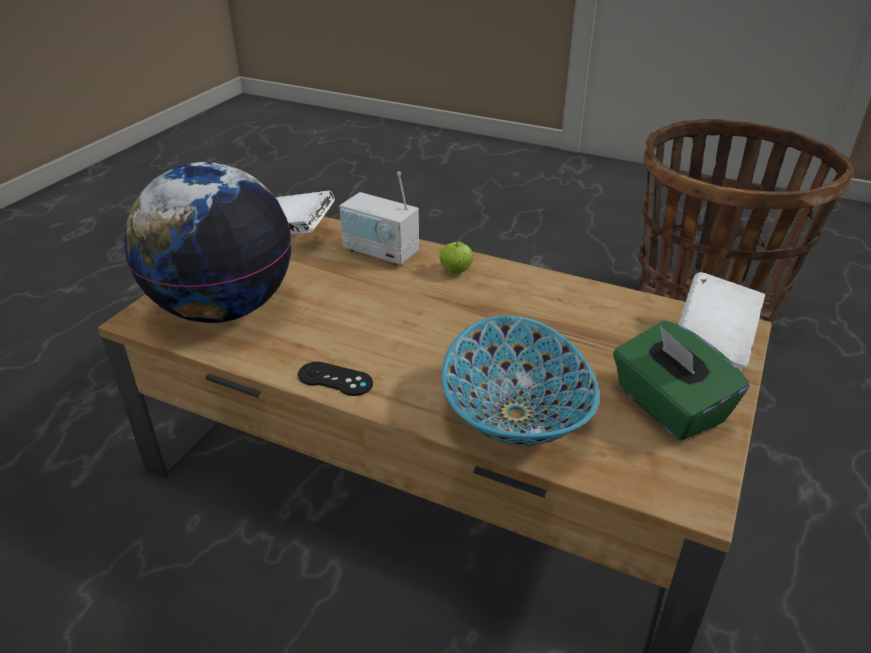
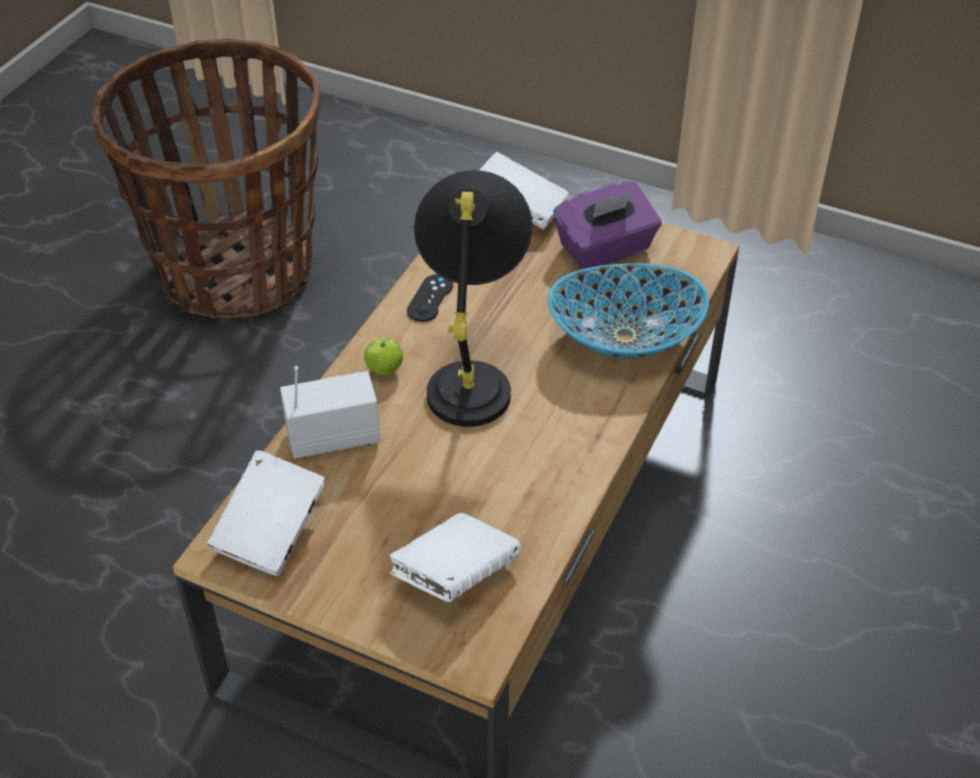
camera: 90 degrees left, 10 degrees up
(223, 308) = (455, 575): globe -> white book
(335, 379) = (584, 459): black game controller -> black game controller (430, 298)
(380, 252) = (333, 437): radio -> radio turned 135 degrees counterclockwise
(453, 315) = (473, 373): none -> black table lamp
(667, 406) = (605, 249): green tissue box -> purple tissue box

